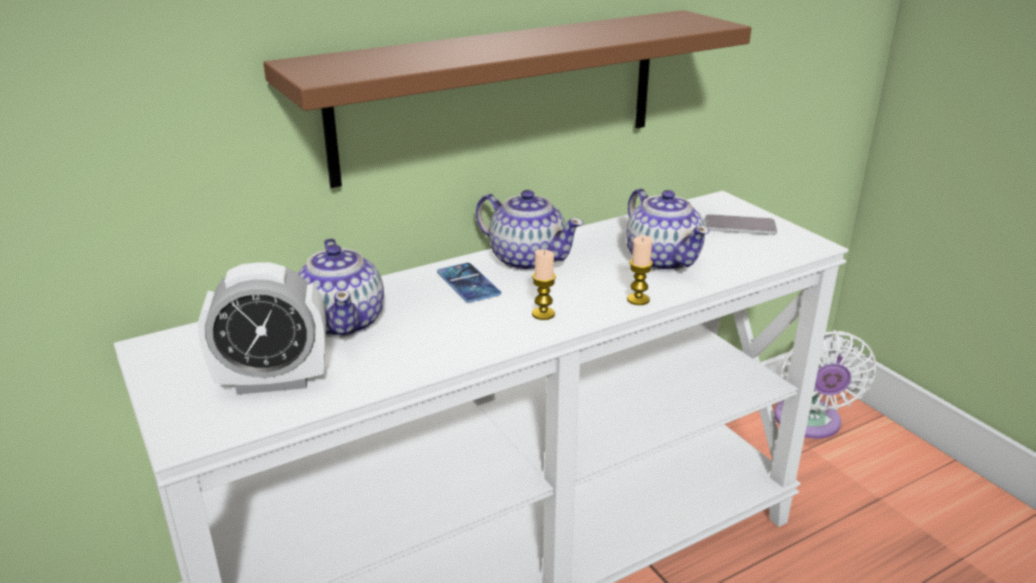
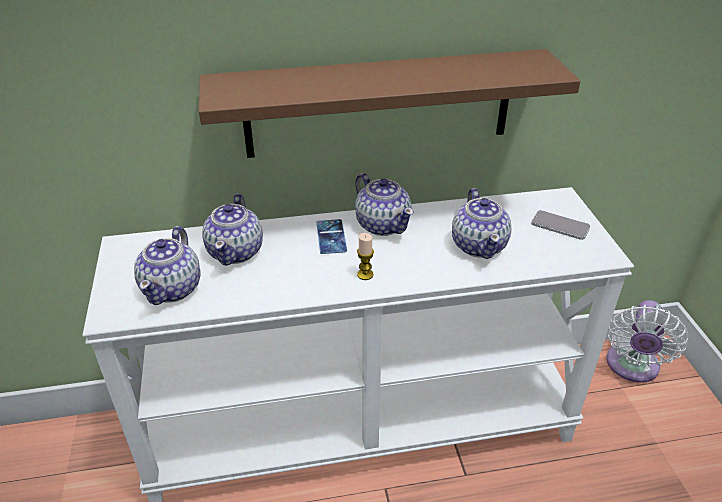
camera: 20 degrees right, 10 degrees up
(273, 381) = (173, 288): alarm clock -> teapot
(638, 299) = (438, 277): candle -> none

